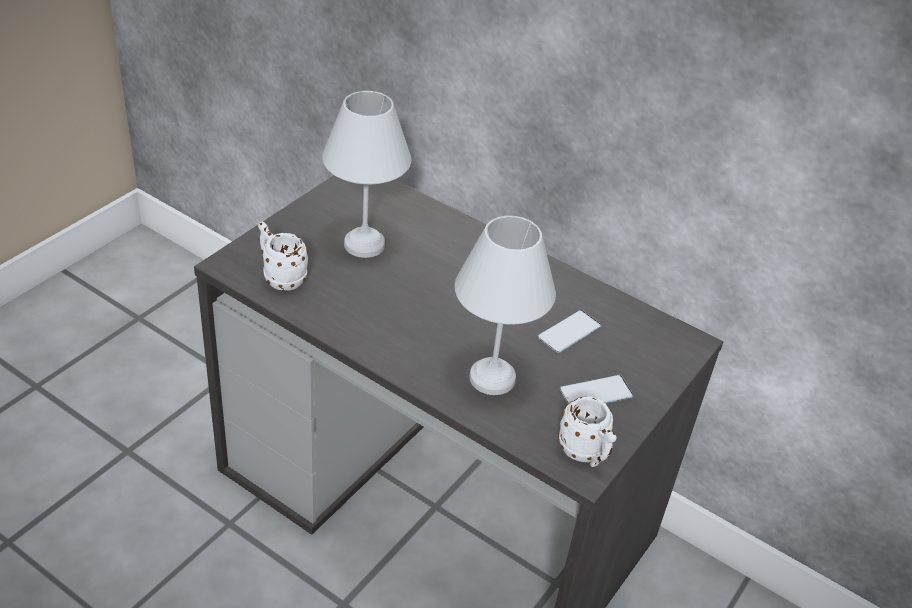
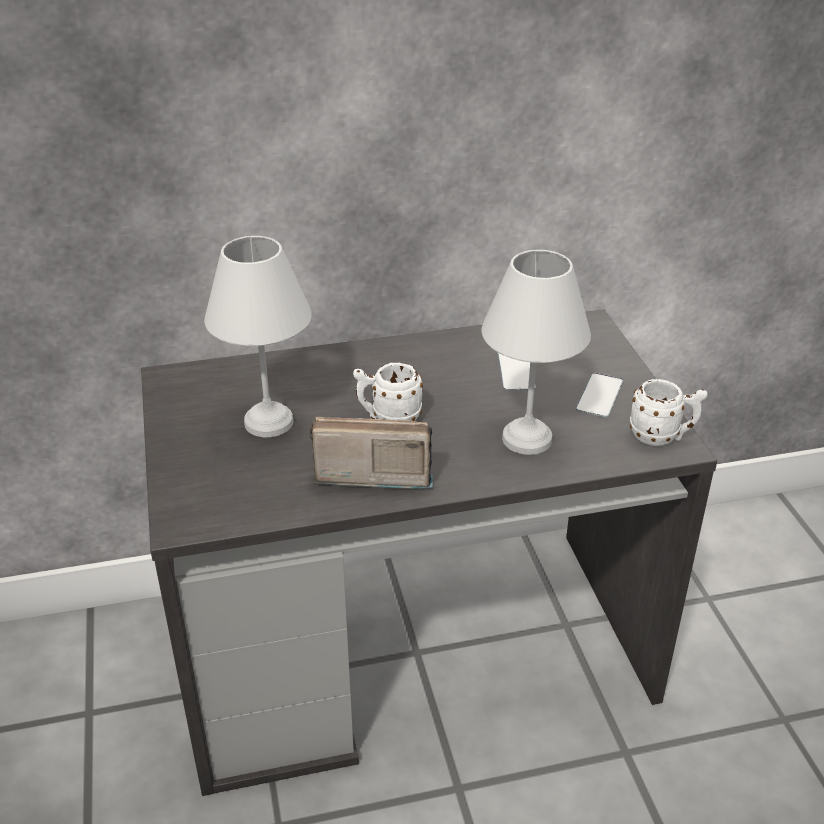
camera: 45 degrees left, 5 degrees down
(280, 277) = (246, 497): white mug -> white mug (388, 418)
(366, 318) = (371, 472): none -> radio

